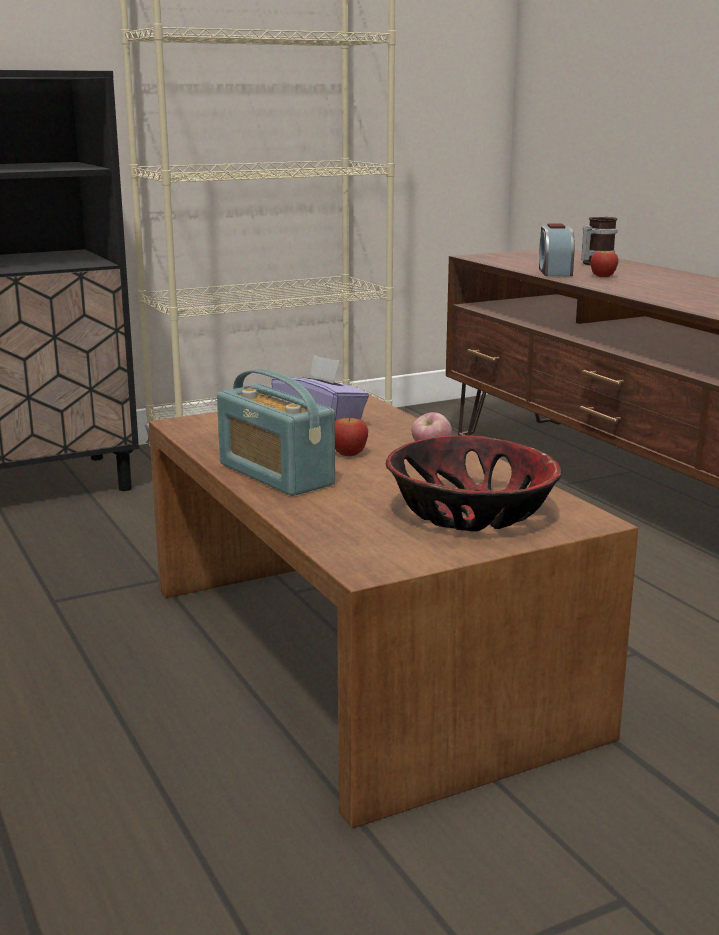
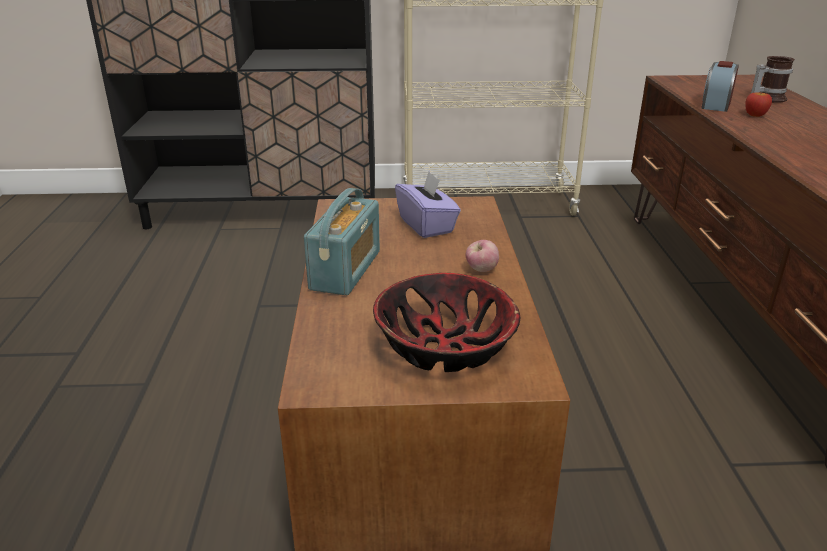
camera: 25 degrees right, 10 degrees up
(275, 474) = (346, 270): radio -> radio turned 150 degrees counterclockwise
(349, 454) = (418, 260): apple -> none

